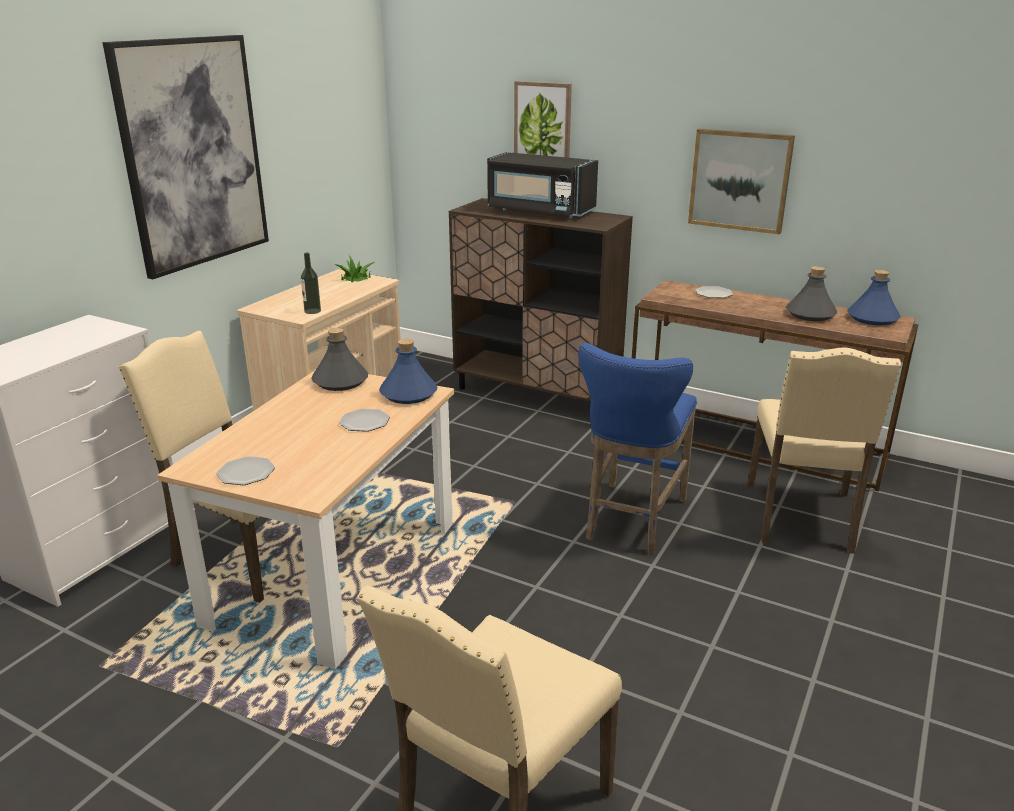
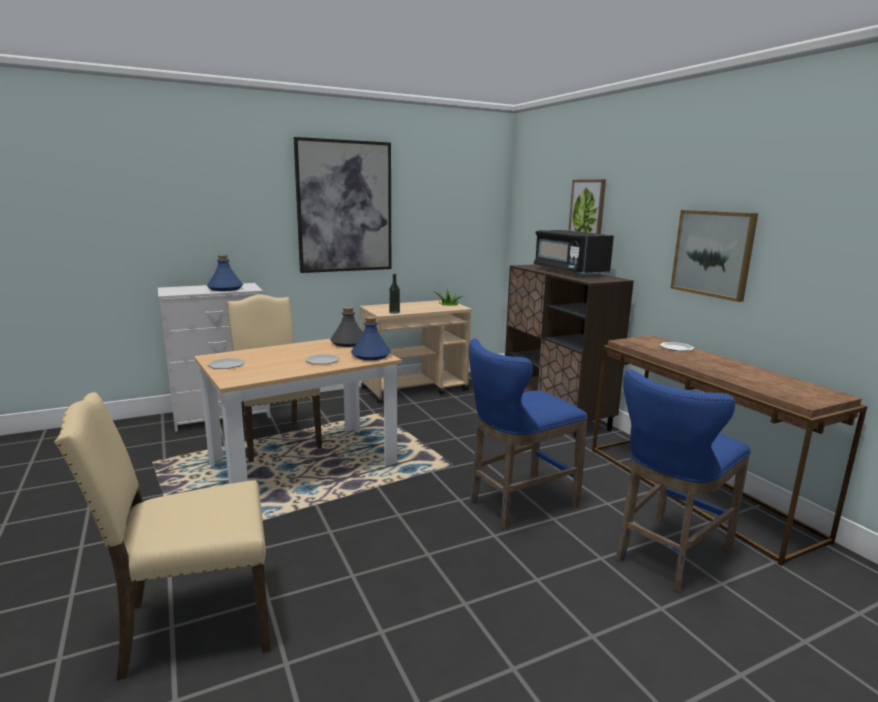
camera: 35 degrees right, 10 degrees down
(802, 518) = (667, 555): beige chair -> blue stool
(810, 314) = (743, 374): grey bottle -> none
(872, 318) = (807, 389): blue bottle -> blue bottle (225, 288)

